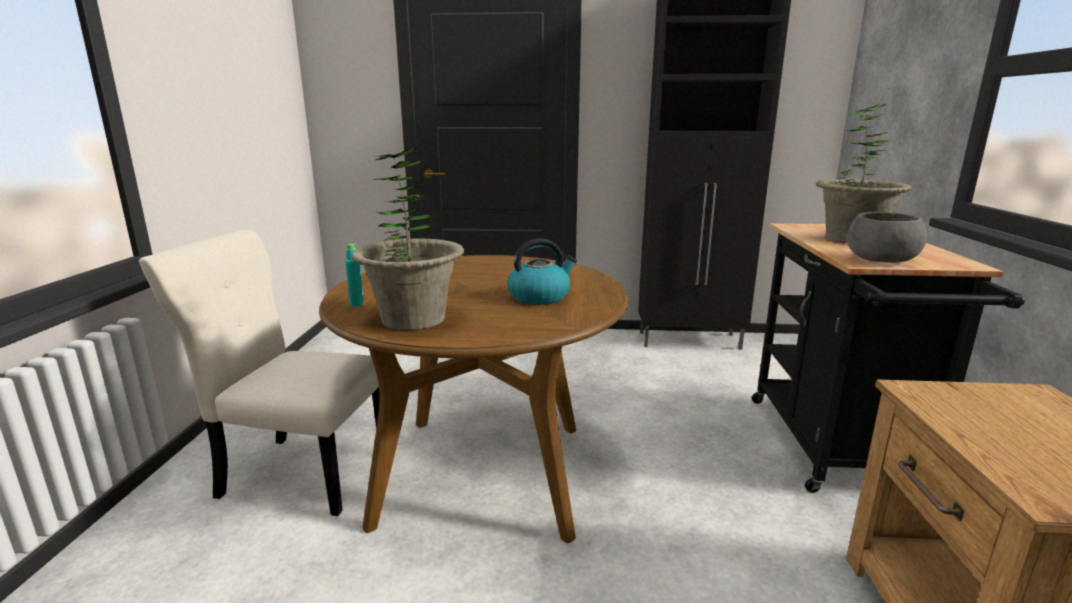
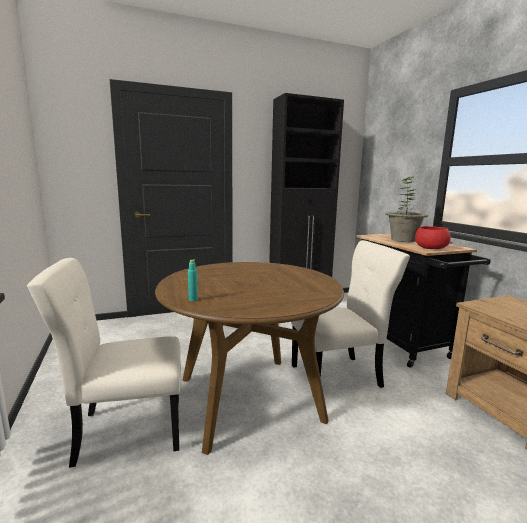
camera: 25 degrees left, 5 degrees down
(413, 319) = (244, 303): potted plant -> none
(539, 296) = (291, 282): kettle -> none
(656, 474) = (339, 376): none -> beige chair
(880, 260) = (430, 248): grey bowl -> red bowl

